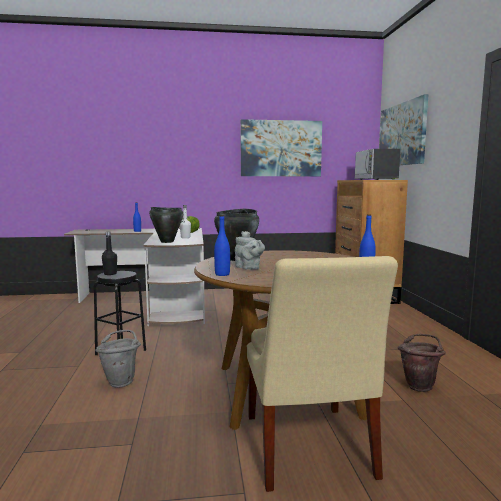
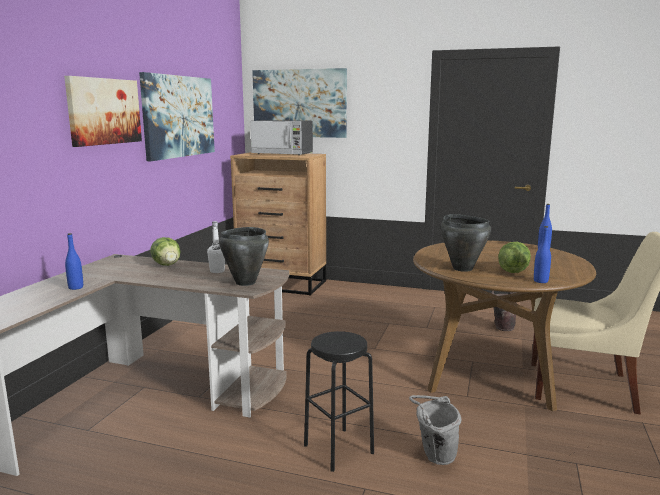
camera: 65 degrees left, 5 degrees up
(110, 274) = (333, 345): black bottle -> none
(205, 143) = (104, 111): none -> picture
(249, 268) = (513, 271): grey teapot -> lettuce

